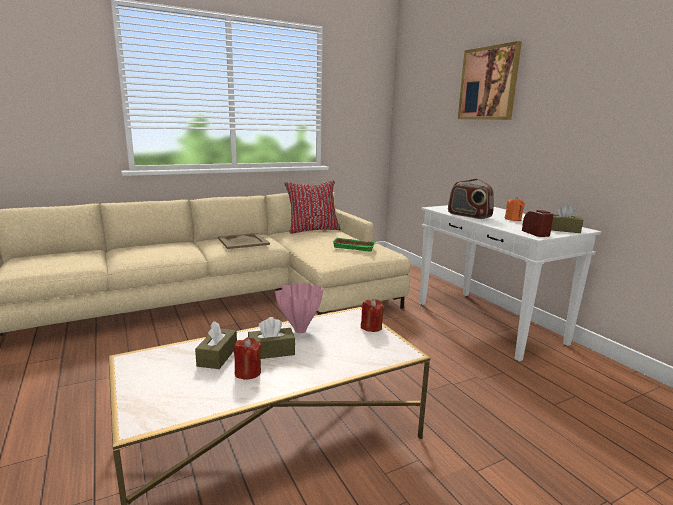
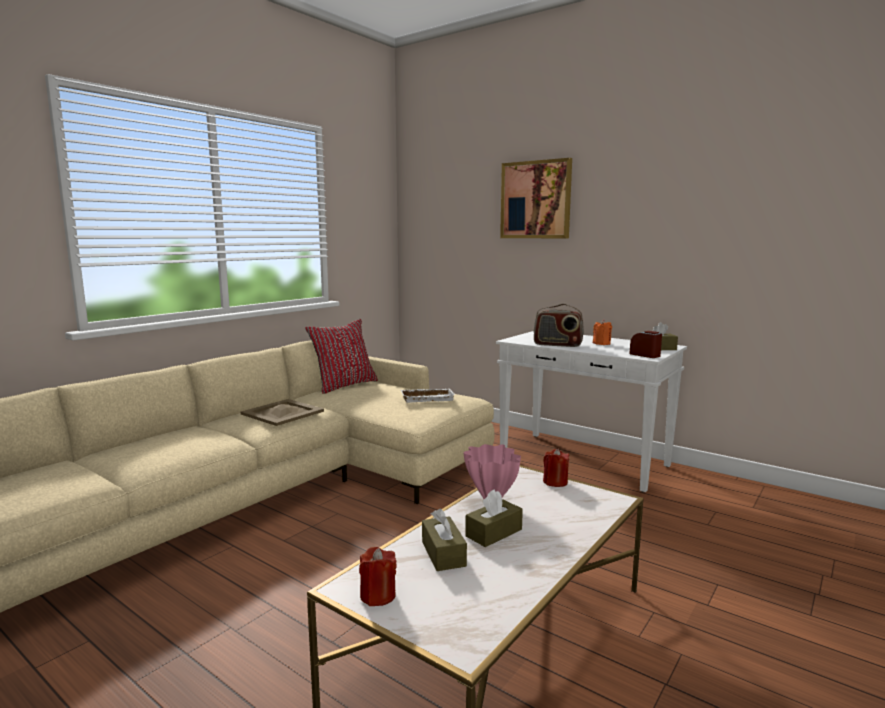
camera: 25 degrees left, 5 degrees down
(248, 372) = (501, 561): red candle -> red candle (378, 595)
(354, 247) = (427, 398): green tray -> white tray

